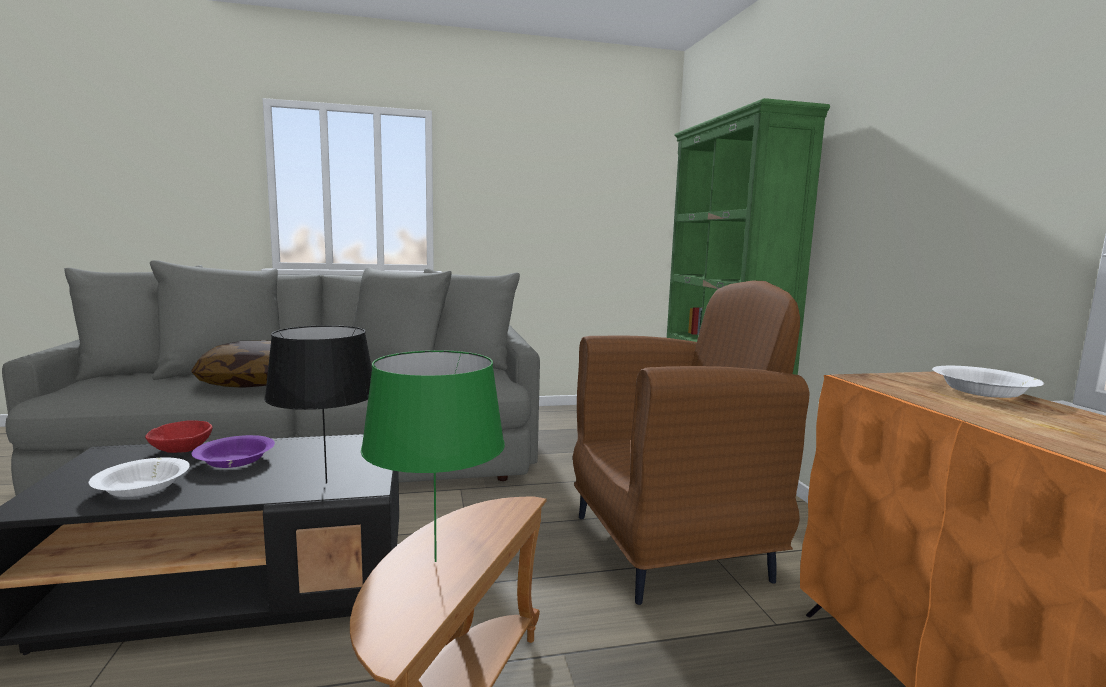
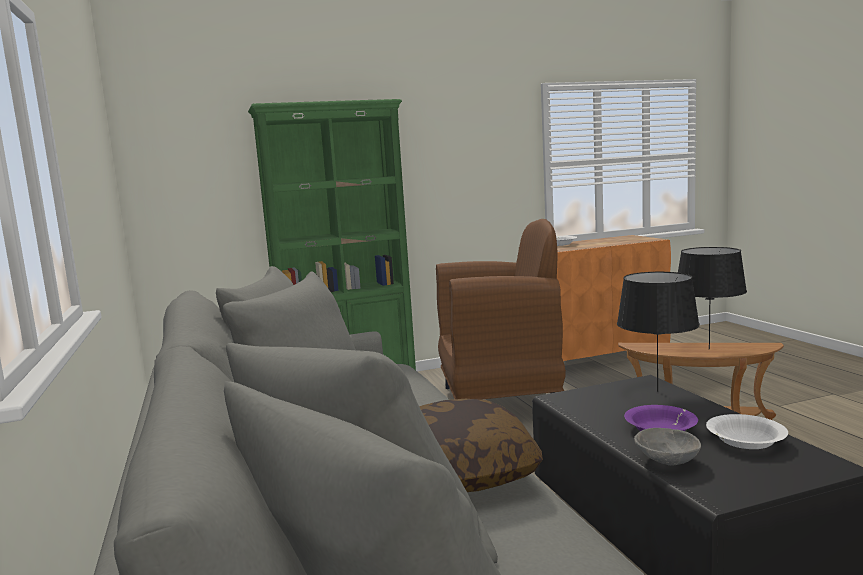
camera: 95 degrees left, 0 degrees up
(182, 449) = (666, 461): red bowl -> grey bowl
(436, 561) = (709, 349): green table lamp -> black table lamp
(672, 546) = (501, 400): brown armchair -> brown armchair turned 105 degrees clockwise

